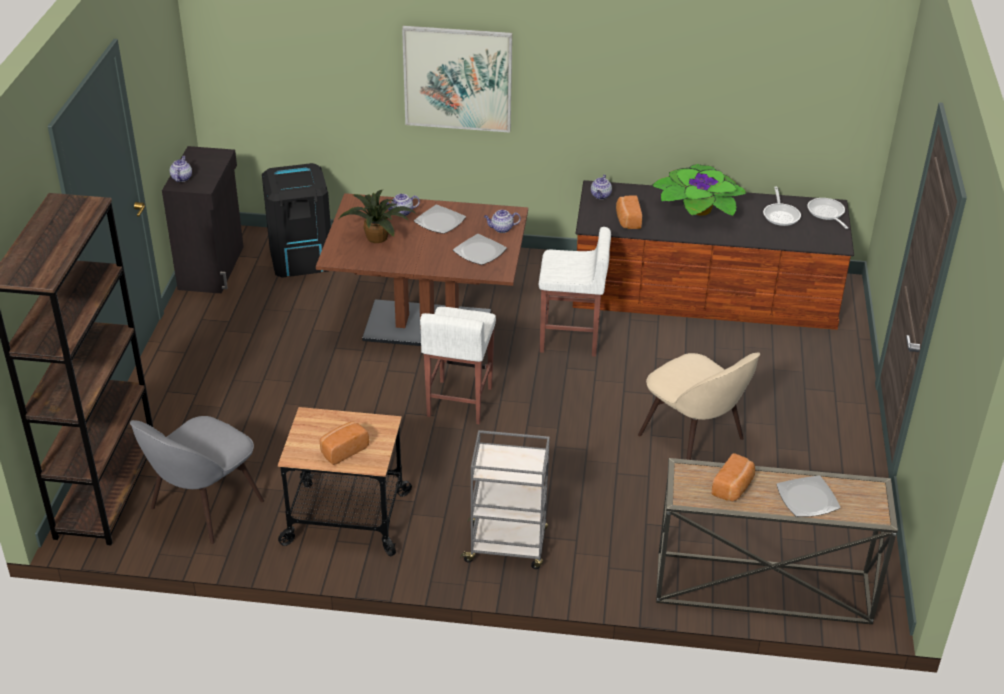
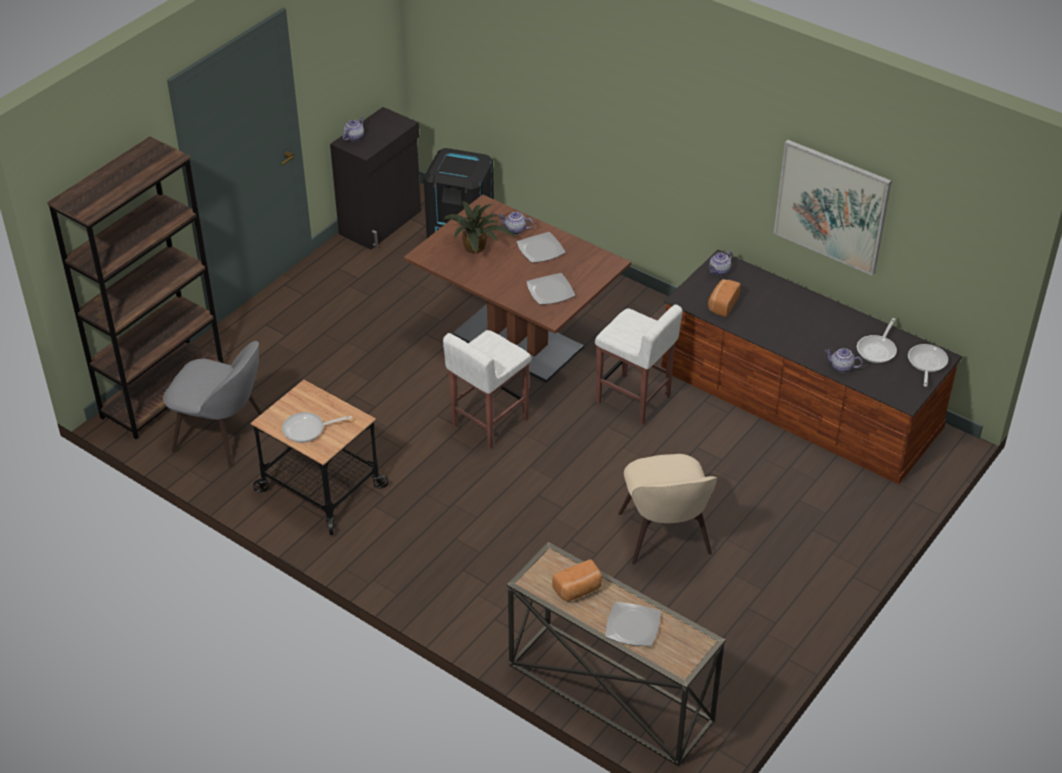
camera: 30 degrees right, 5 degrees up
(203, 507) = (222, 435): grey chair -> grey chair turned 135 degrees counterclockwise
(343, 450) = (308, 430): bread -> frying pan
(457, 78) = (615, 116): picture -> picture (831, 206)
(501, 229) = (588, 275): teapot -> teapot (841, 367)
(507, 546) = (427, 565): grey cart -> none
(698, 210) = (799, 316): potted plant -> none

